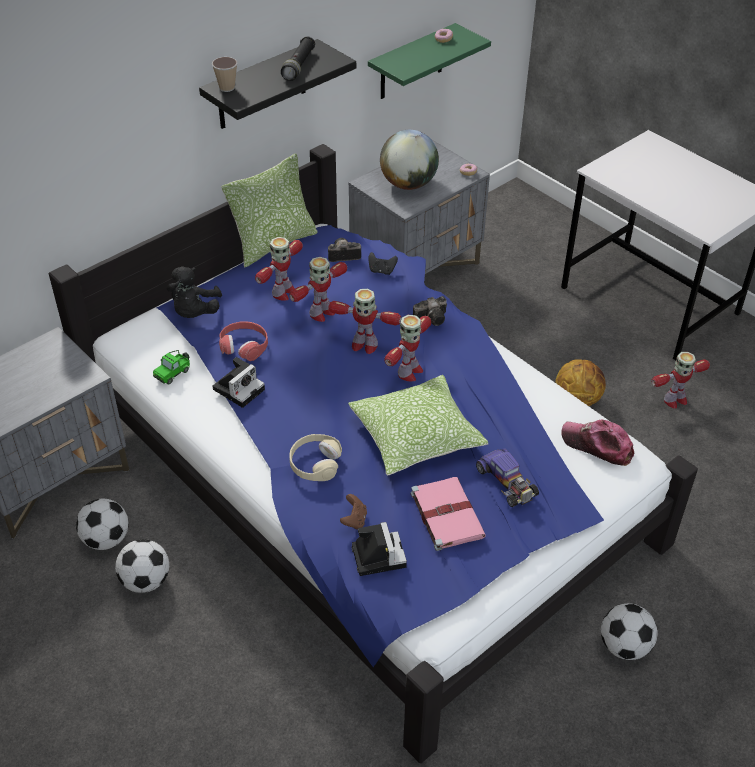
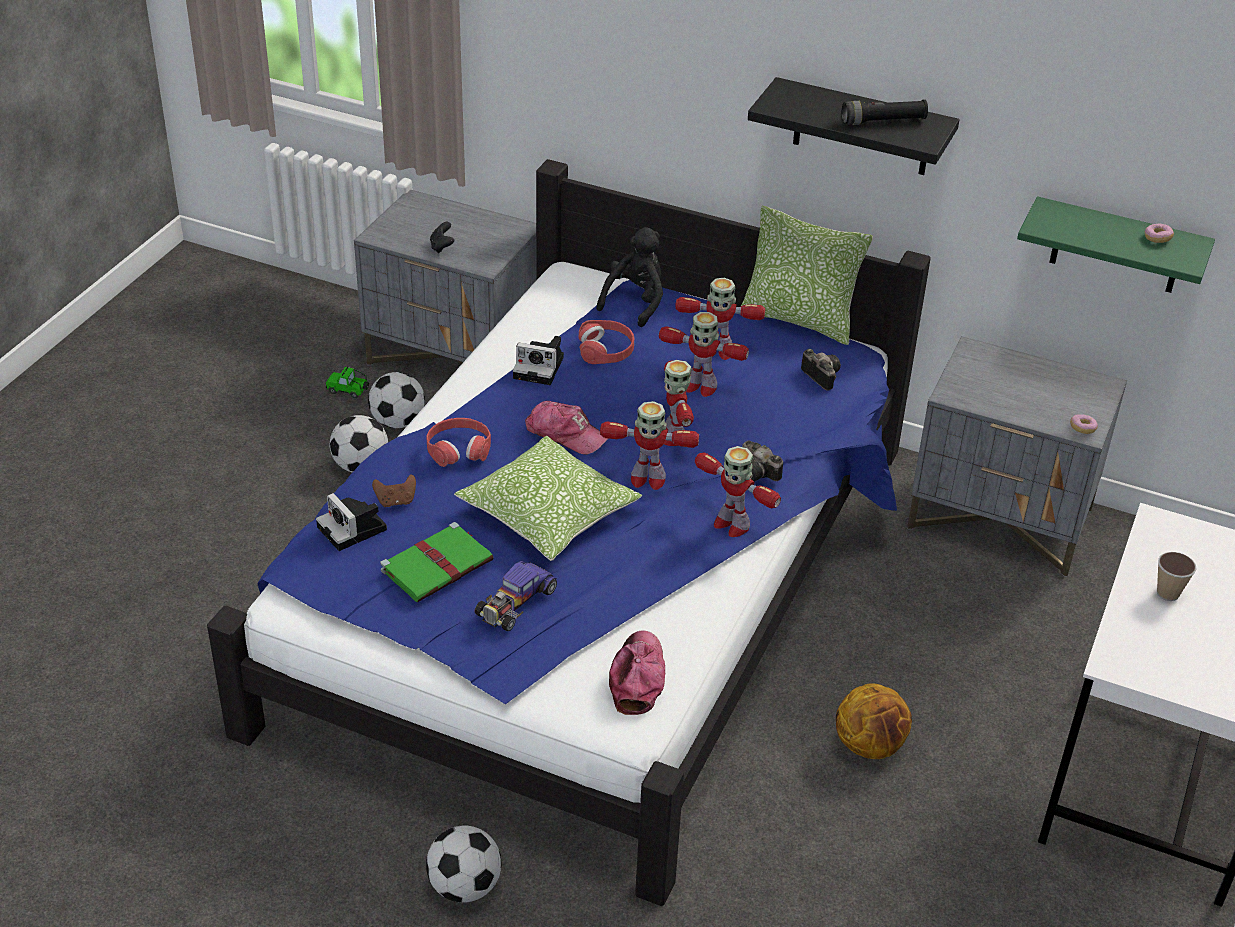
camera: 65 degrees right, 5 degrees down
(173, 373) = (539, 322): toy car -> toy car (349, 391)
(194, 313) = (635, 302): black plush toy -> black plush toy turned 135 degrees clockwise
(227, 88) = (790, 92): cup -> cup (1167, 593)
(315, 463) = (458, 449): beige headphones -> red headphones
(333, 398) = (565, 434): none -> cap
(377, 555) = (354, 529): camera -> camera turned 90 degrees clockwise
(382, 271) = (817, 413): black game controller -> black game controller (442, 247)
(408, 184) = (1004, 384): globe -> none
(446, 514) = (438, 565): pink book -> green book
(674, 400) = (950, 857): toy robot -> toy robot (731, 524)

